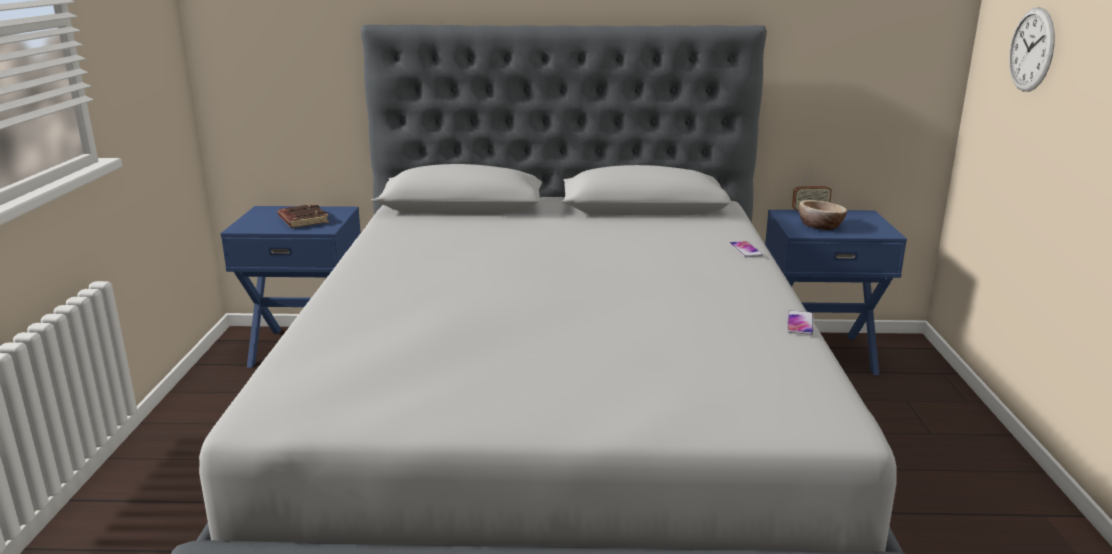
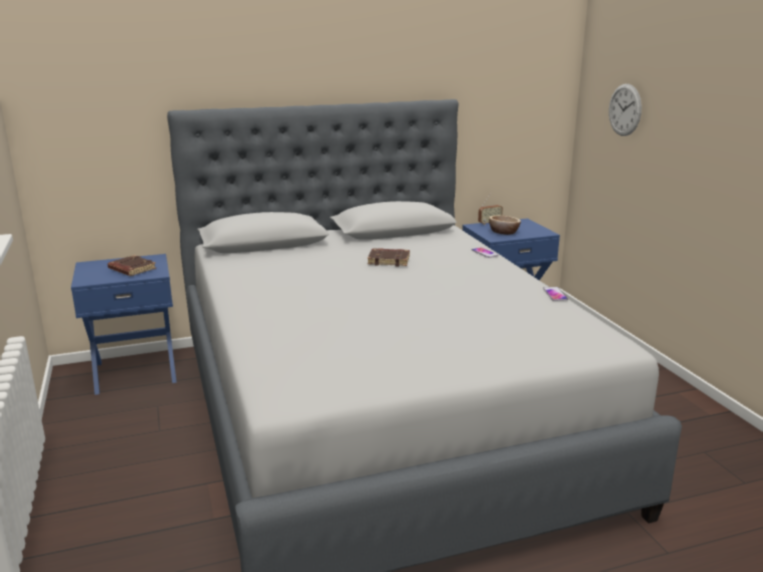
camera: 20 degrees left, 0 degrees up
(600, 244) = (389, 260): none -> brown book

